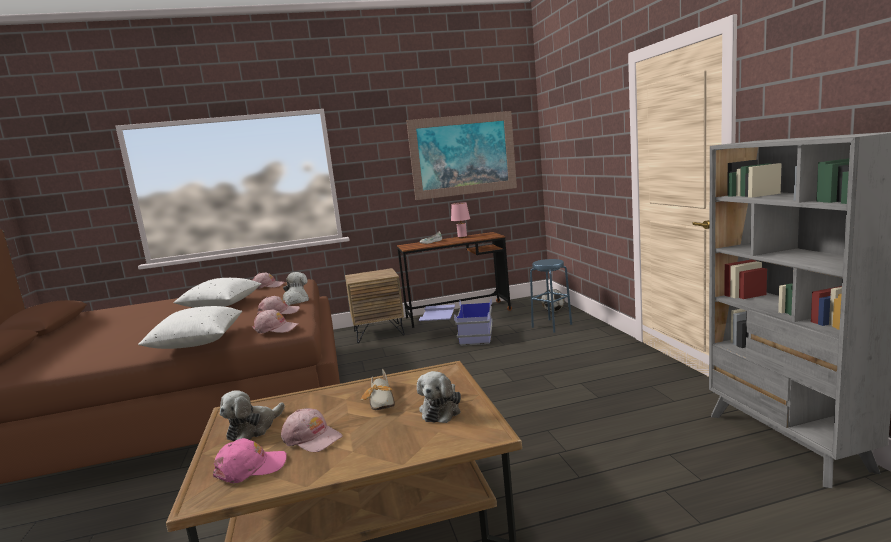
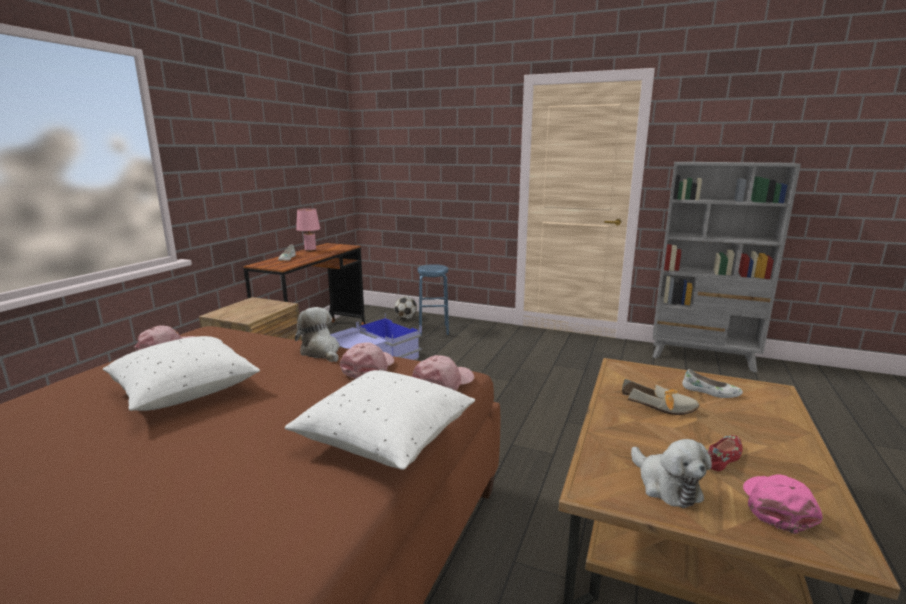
camera: 55 degrees left, 5 degrees up
(312, 438) = (723, 457): pink cap -> red shoe
(441, 410) = (711, 392): plush toy -> white shoe
(463, 155) = (299, 150): picture -> none

